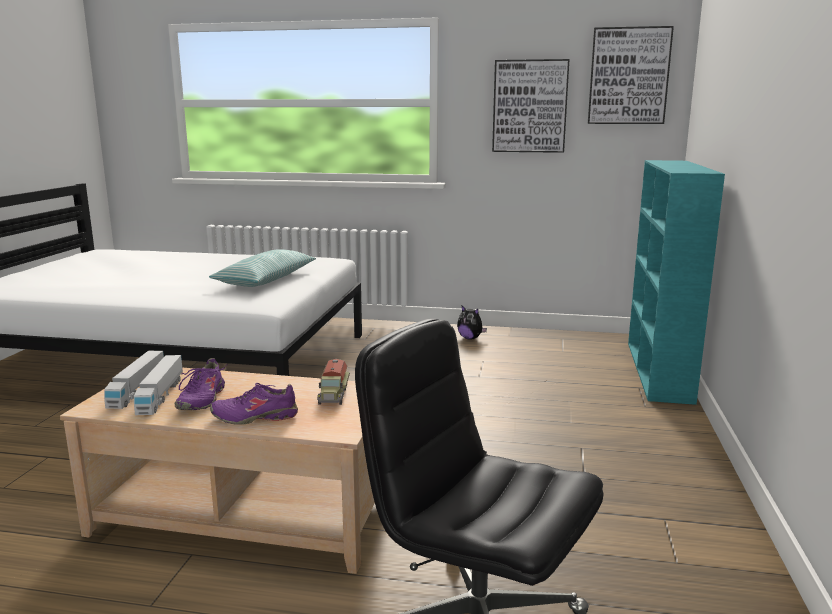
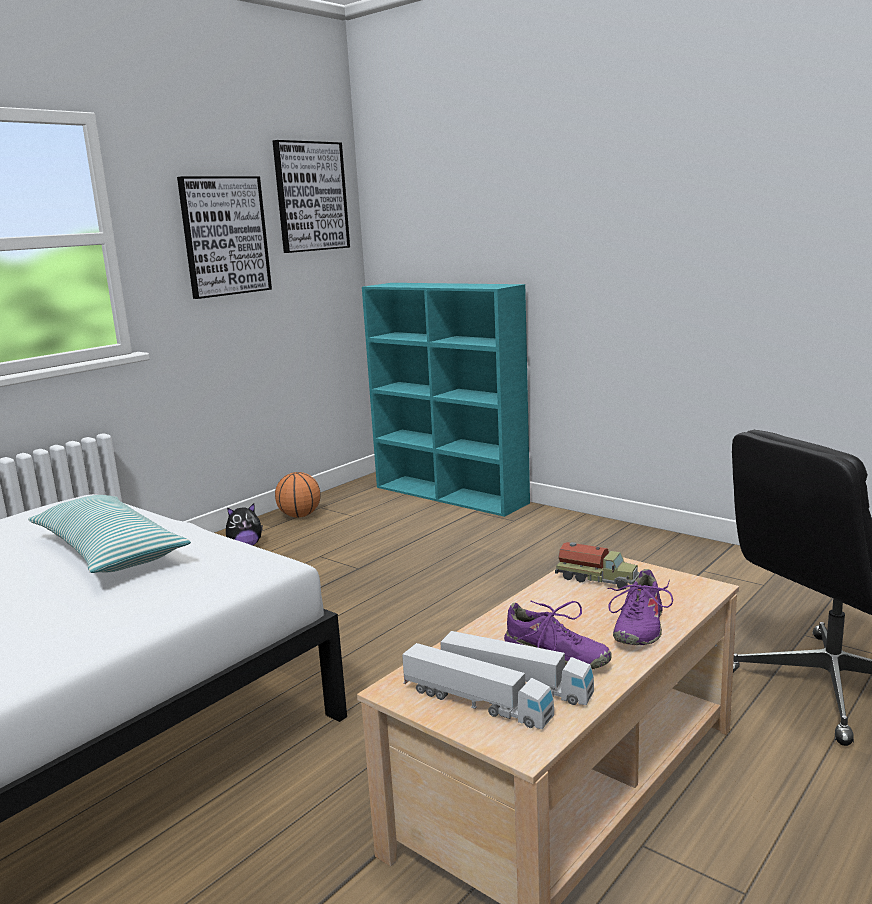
camera: 60 degrees left, 0 degrees up
(538, 337) = (300, 516): none -> basketball

